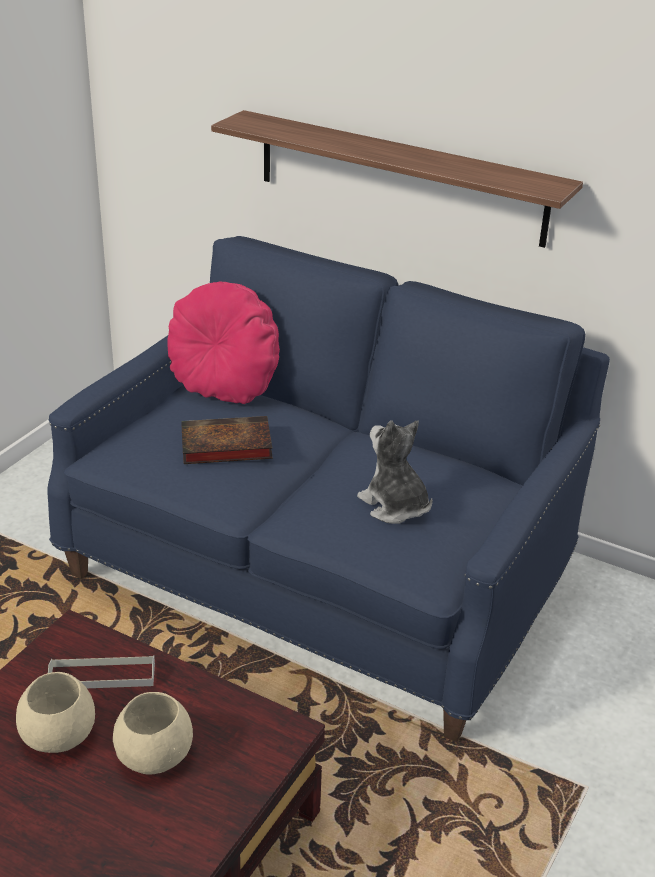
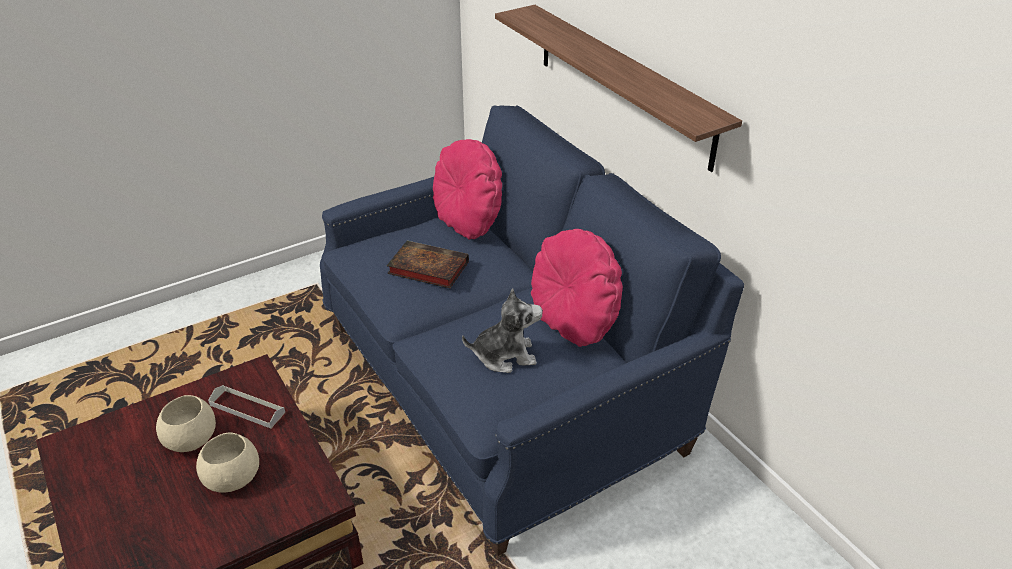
camera: 30 degrees right, 5 degrees up
(394, 506) = (505, 355): plush toy -> plush toy turned 90 degrees clockwise
(433, 457) = (573, 325): none -> pink pillow

